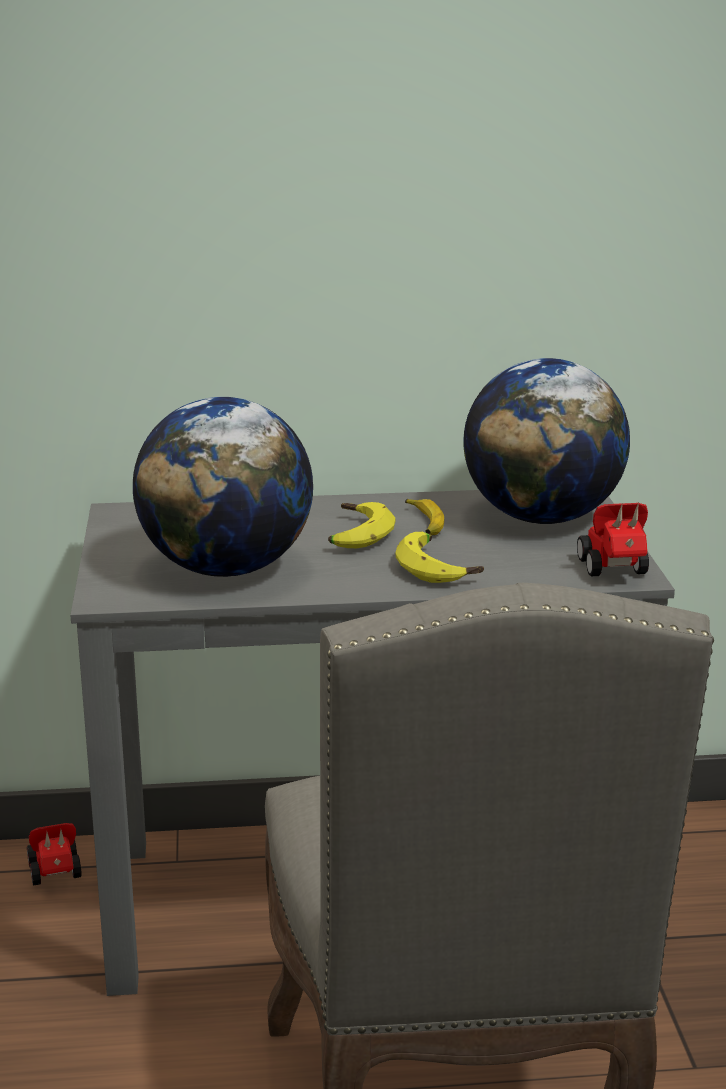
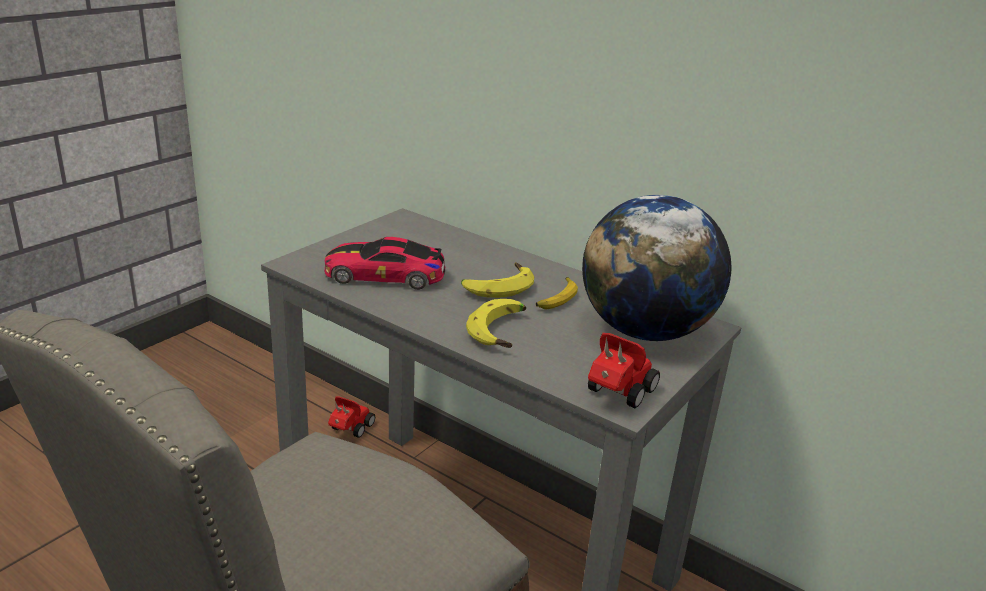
camera: 40 degrees right, 5 degrees up
(227, 569) = (384, 275): globe -> toy car

